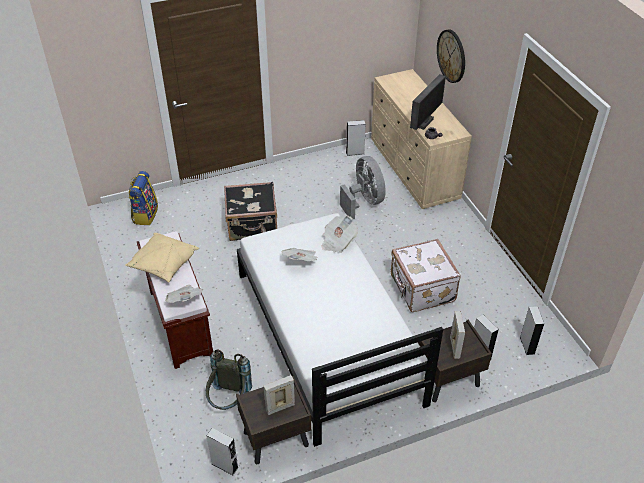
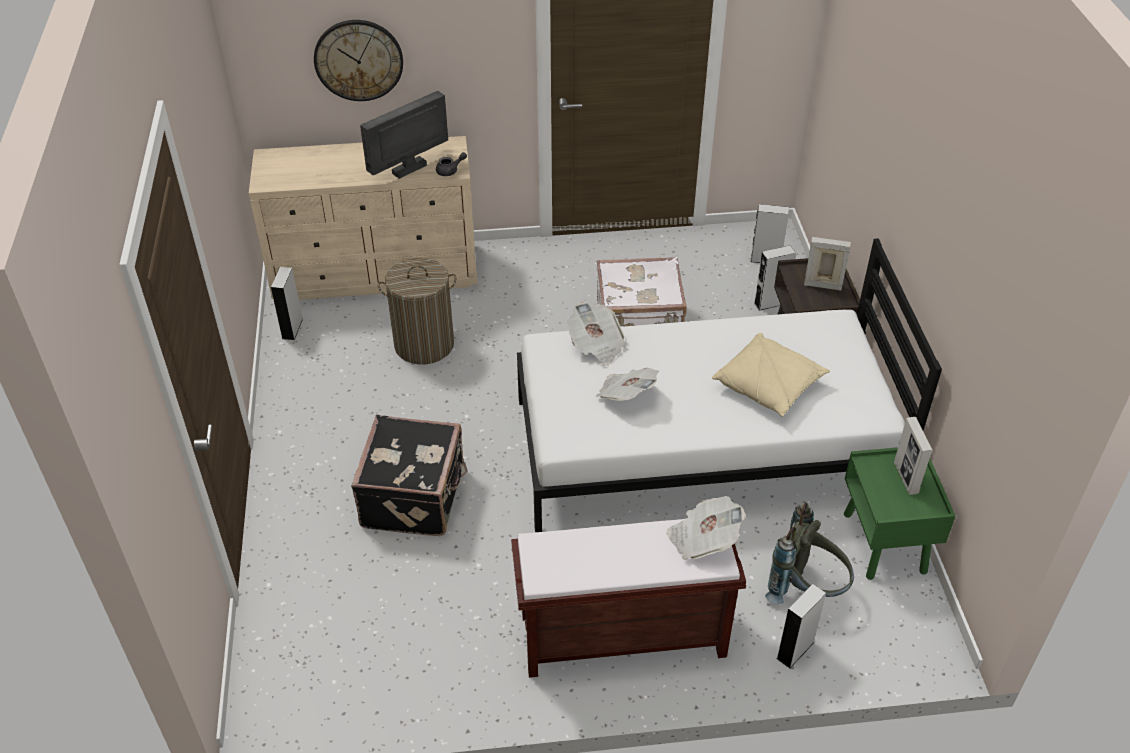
camera: 75 degrees left, 0 degrees up
(145, 214) = (301, 665): backpack -> none
(163, 264) = (602, 561): beige pillow -> beige pillow (769, 385)
(225, 465) = (925, 612): grey speaker -> grey speaker (795, 650)
(275, 439) = (885, 544): brown nightstand -> green nightstand
(364, 202) = (424, 344): grey fan -> laundry basket
(424, 123) = (410, 170): monitor -> monitor turned 90 degrees counterclockwise

